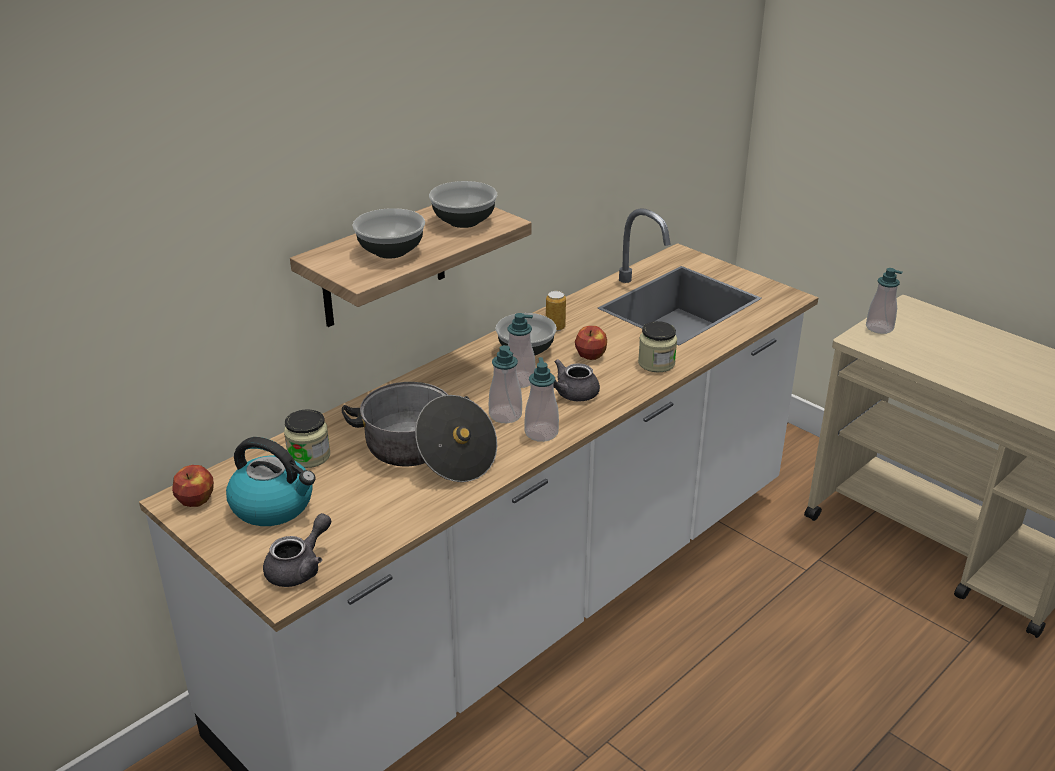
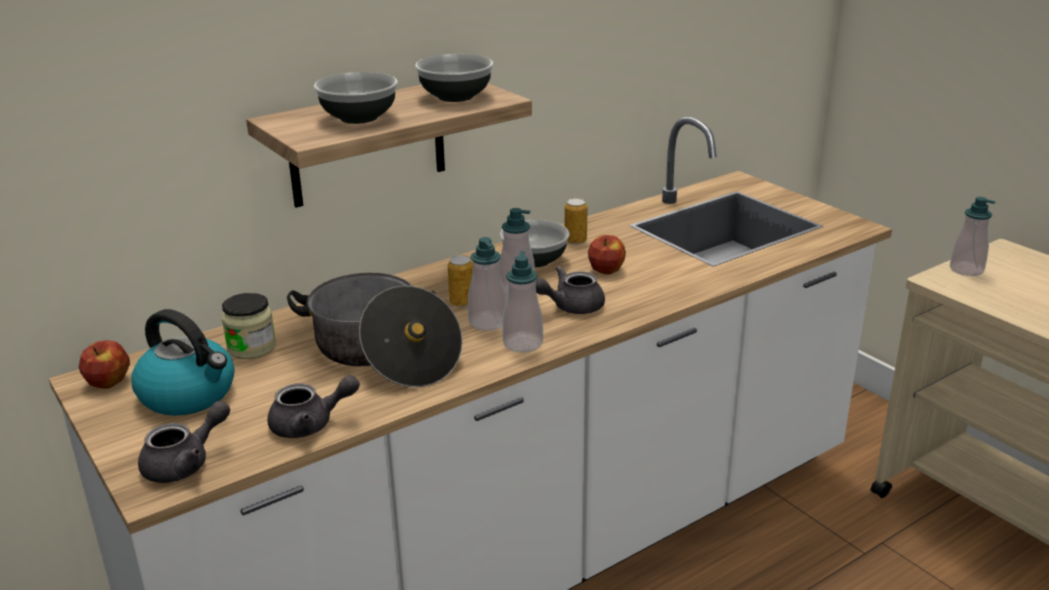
camera: 10 degrees right, 5 degrees down
(390, 523) = (310, 424): none -> grey teapot
(476, 397) = (462, 302): none -> can
(656, 363) = (681, 282): jar -> none

